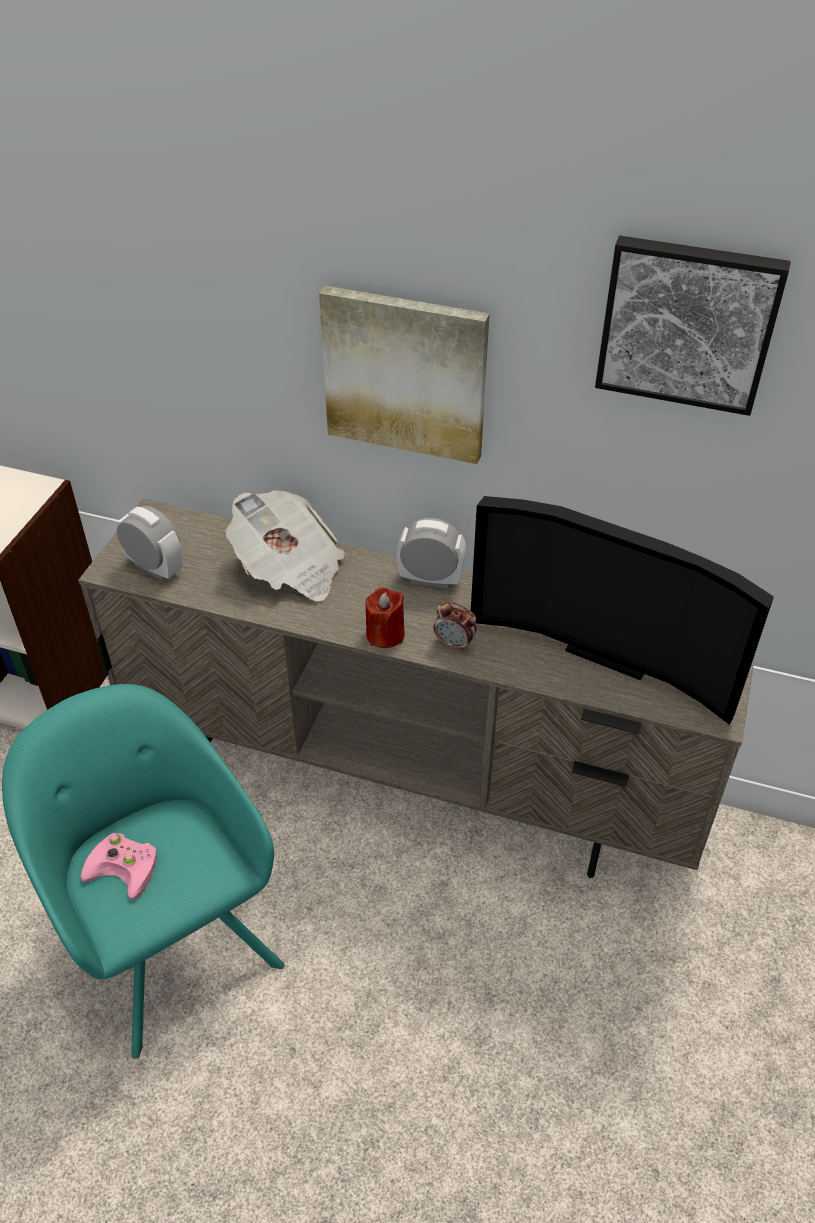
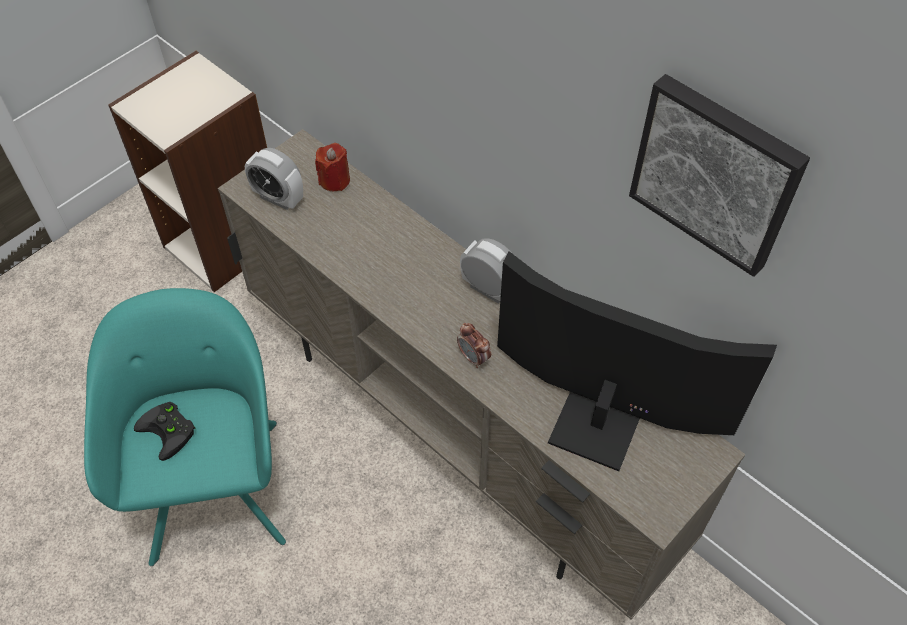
camera: 25 degrees right, 10 degrees up
(126, 866) = (170, 431): pink game controller -> black game controller
(155, 568) = (278, 198): alarm clock -> alarm clock turned 150 degrees clockwise
(289, 568) = (381, 236): newspaper -> none
(385, 634) = (422, 327): red candle -> red candle (334, 180)
(405, 373) = (491, 116): picture -> none
(609, 649) = (602, 415): television -> television turned 150 degrees clockwise

